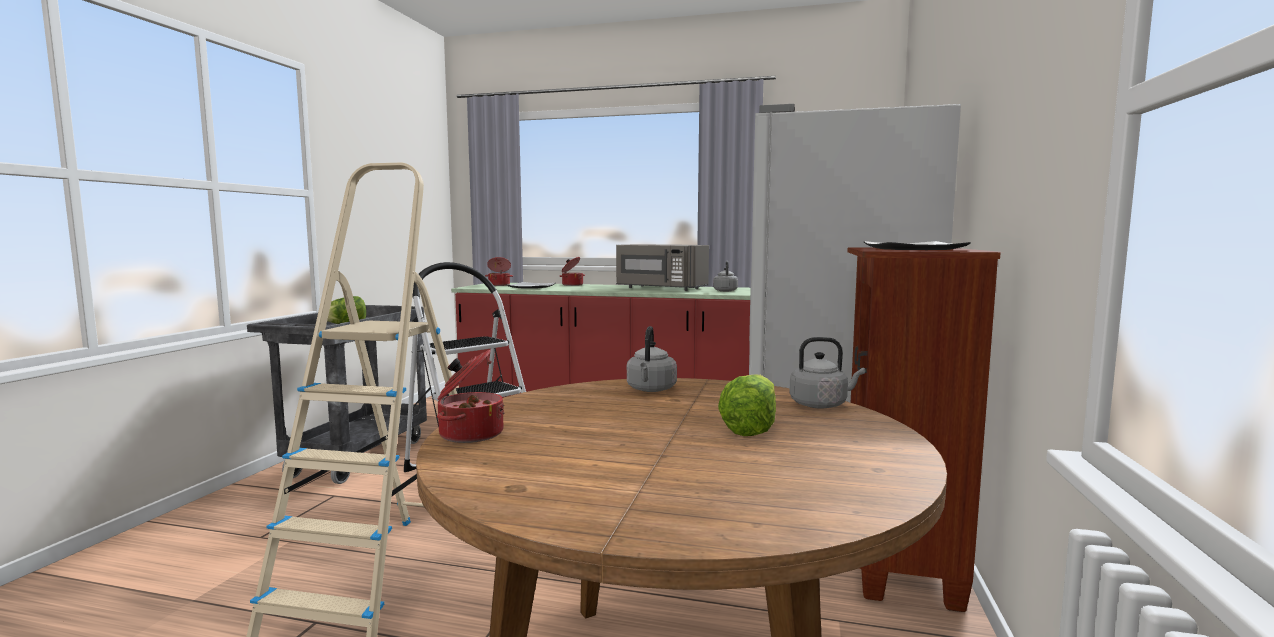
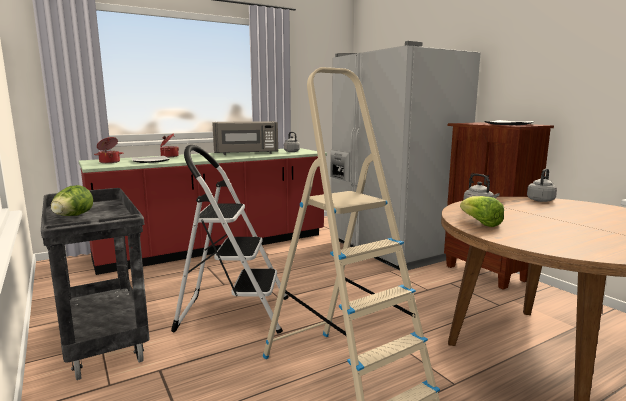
camera: 45 degrees left, 5 degrees up
(469, 434) = (533, 244): cooking pot -> none
(751, 427) = (568, 213): lettuce -> lettuce (480, 223)

